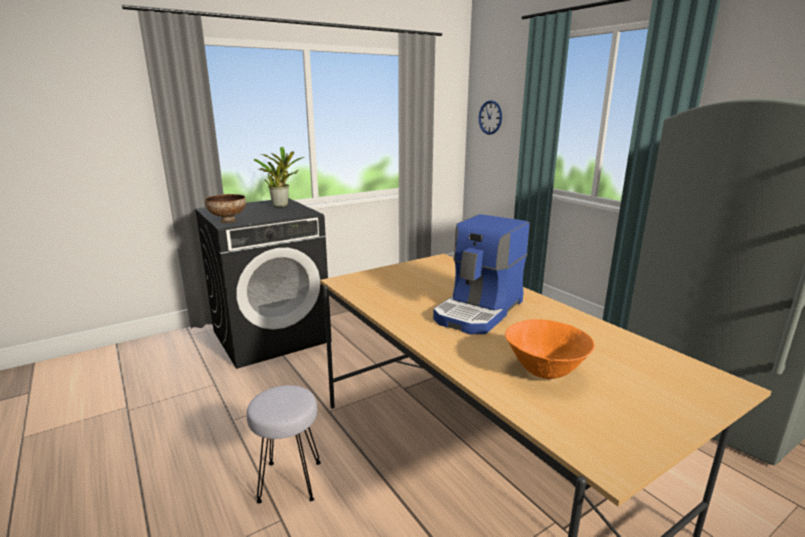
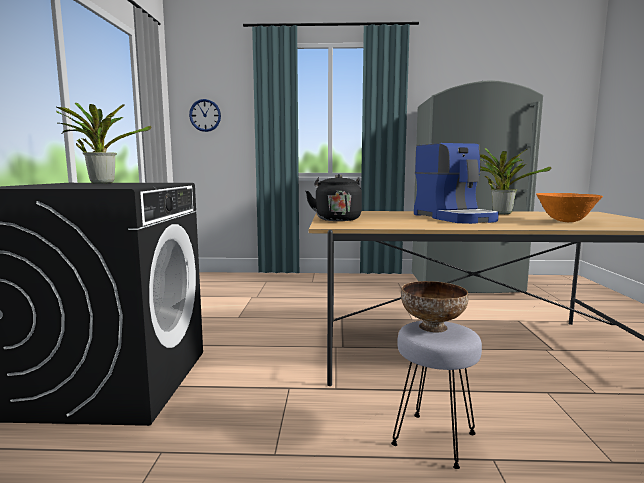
camera: 55 degrees left, 10 degrees down
(228, 221) = (105, 187): bowl -> bowl (431, 327)
(389, 273) = (337, 219): none -> black kettle
(578, 325) = (500, 213): none -> potted plant

